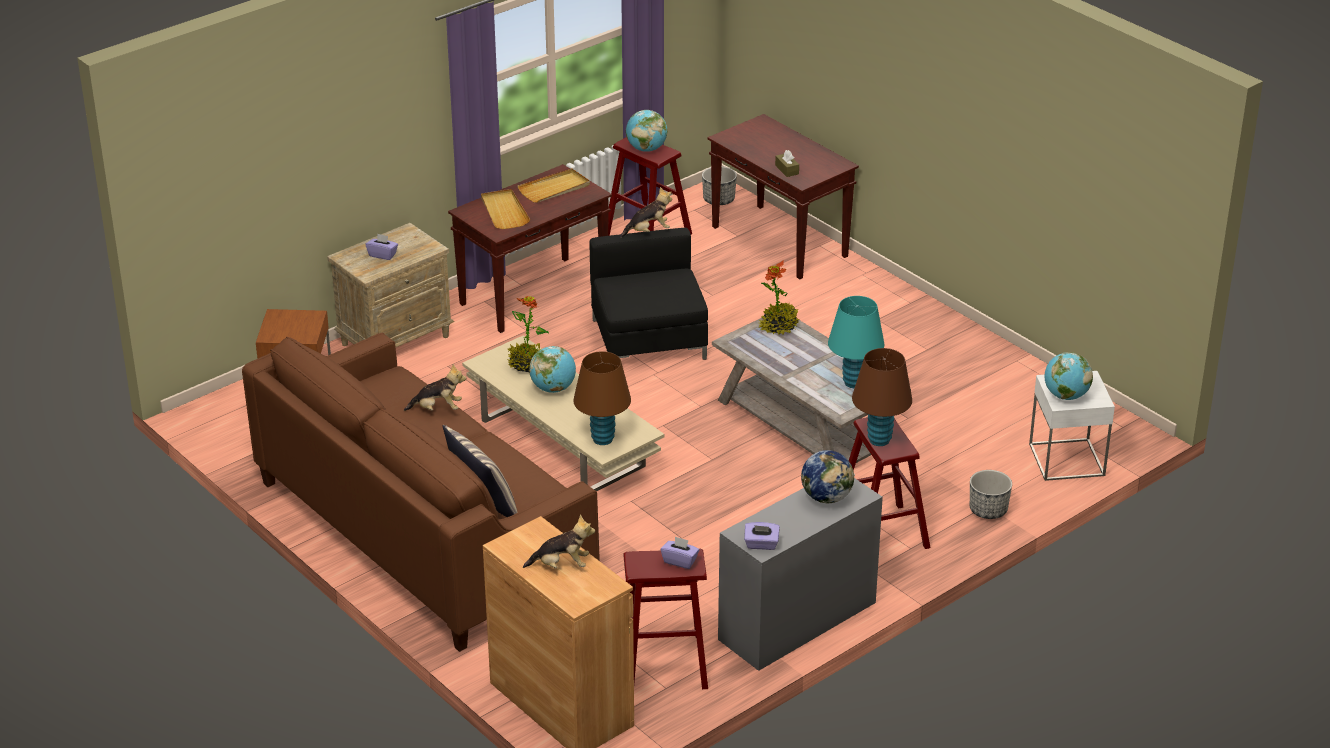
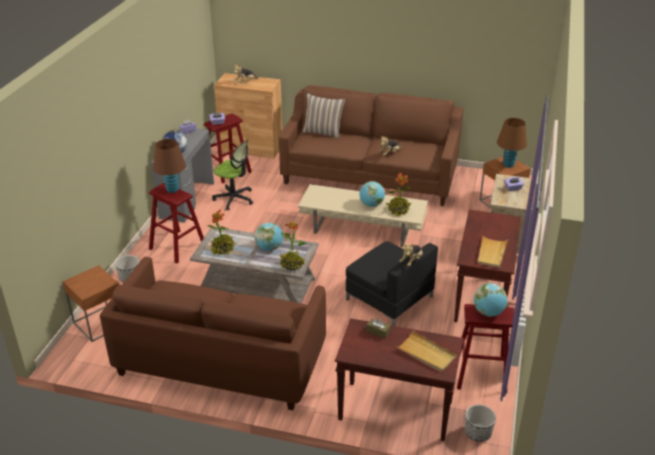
camera: 145 degrees right, 0 degrees up
(504, 211) = (493, 227): beige tray -> beige tray (426, 353)
(603, 439) = (321, 193): brown table lamp -> brown table lamp (508, 165)
(710, 587) = (234, 199): none -> office chair
(853, 383) = (223, 249): turquoise table lamp -> potted plant
(932, 355) = (220, 360): none -> brown sofa
(1065, 396) = (94, 276): globe -> globe (269, 248)
(1066, 459) = (99, 323): white side table -> brown side table

